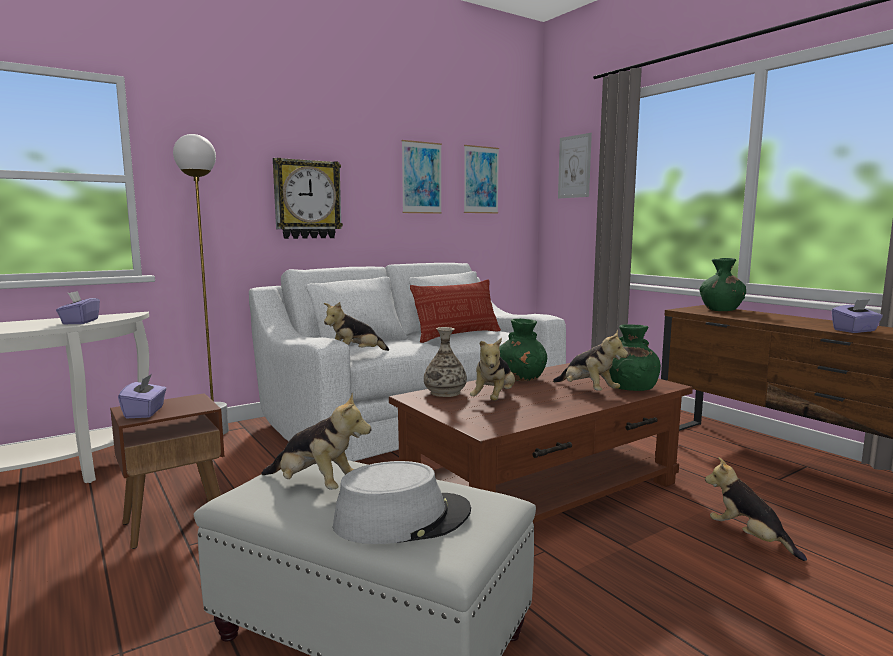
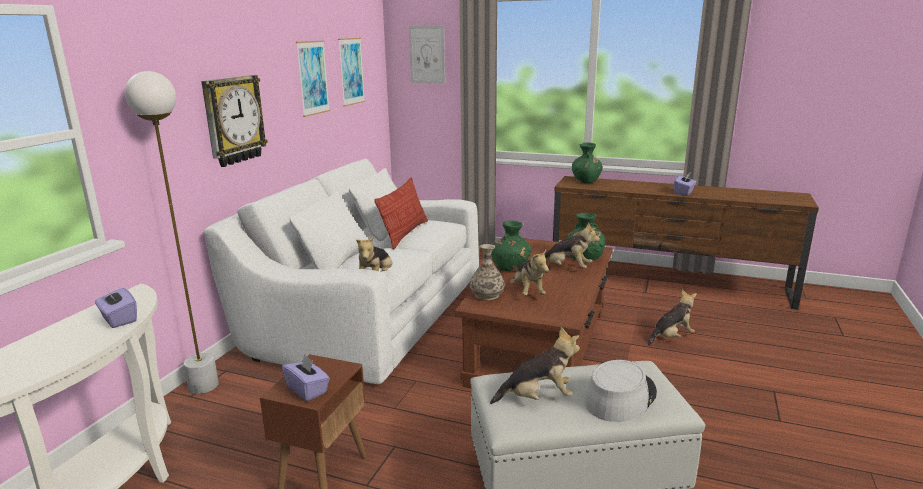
camera: 35 degrees left, 10 degrees up
(749, 538) = (671, 337): plush toy -> plush toy turned 135 degrees clockwise

